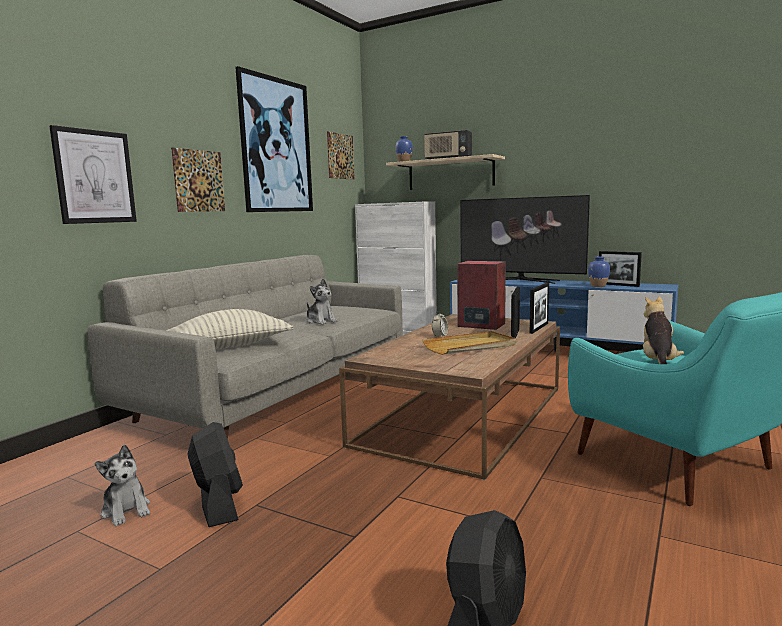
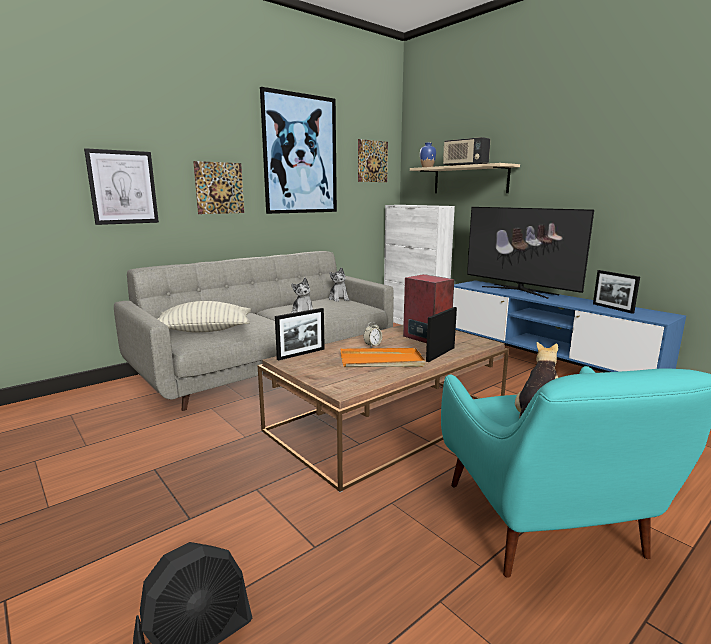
camera: 20 degrees right, 5 degrees up
(126, 510) = (75, 451): plush toy -> plush toy (339, 299)
(218, 504) = (132, 461): black fan -> none
(470, 346) = (382, 361): beige tray -> orange tray
(539, 328) = (475, 349): picture frame -> picture frame (301, 354)
(598, 286) = (587, 307): blue vase -> none

